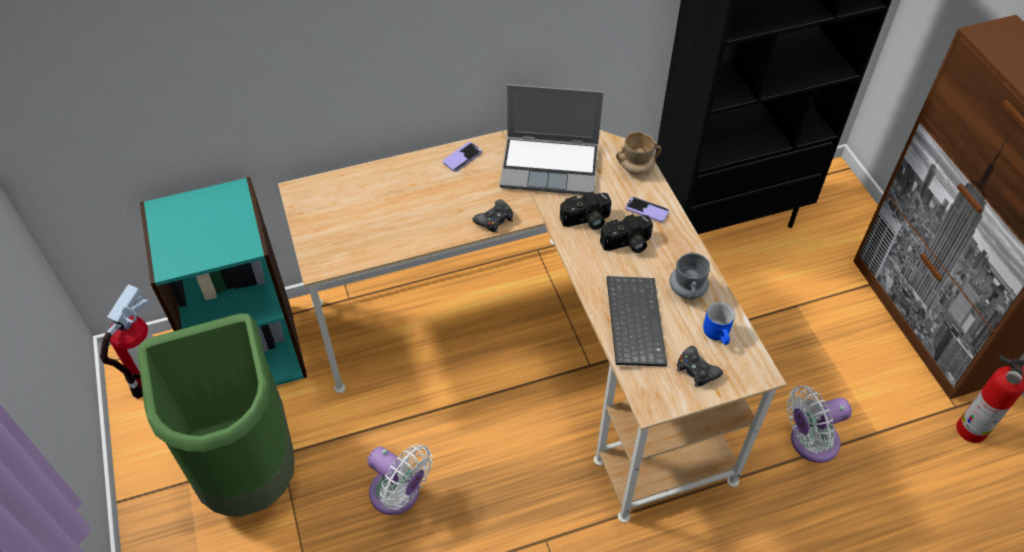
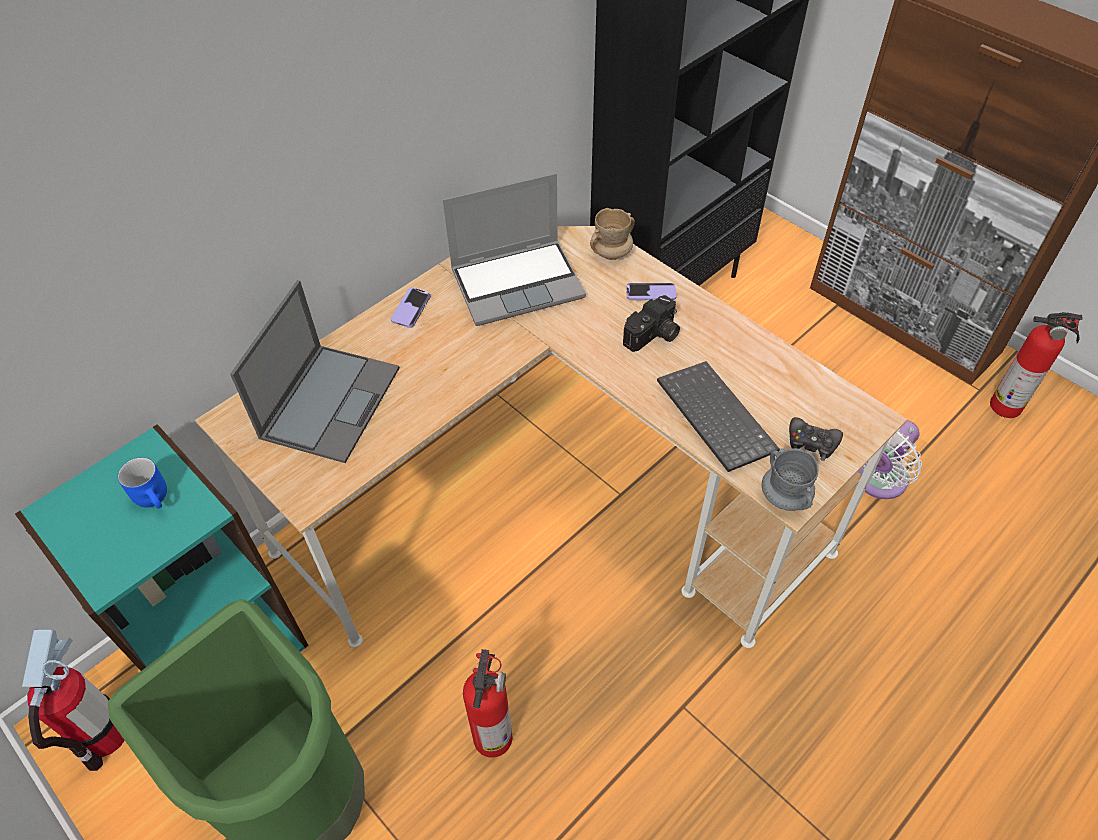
camera: 25 degrees left, 0 degrees up
(371, 204) = (331, 401): none -> laptop
(399, 495) = (493, 734): white fan -> fire extinguisher
(494, 220) = (491, 364): black game controller -> none
(586, 221) = (594, 328): camera -> none
(687, 290) = (746, 360): grey mug -> grey mug (784, 497)
(719, 334) = (808, 394): blue mug -> blue mug (156, 497)

